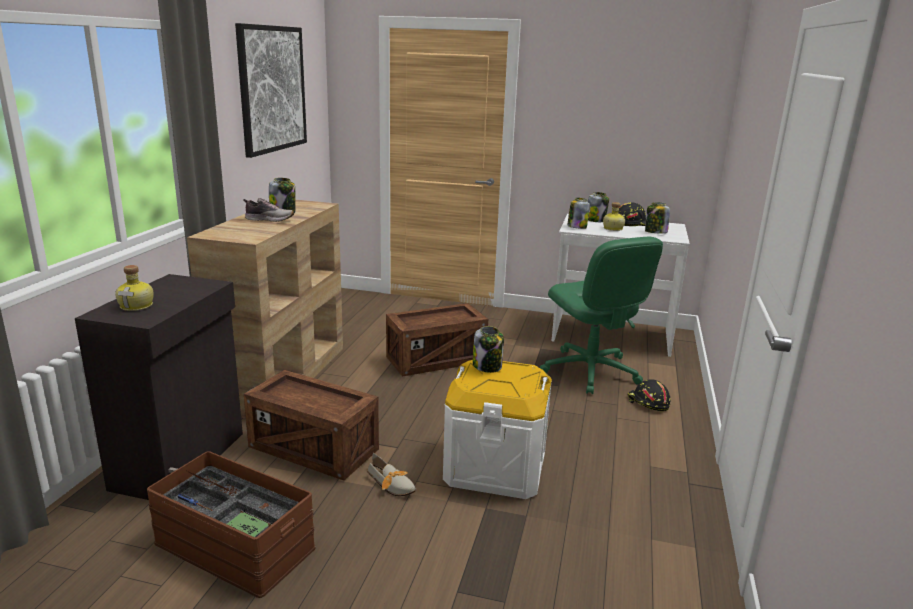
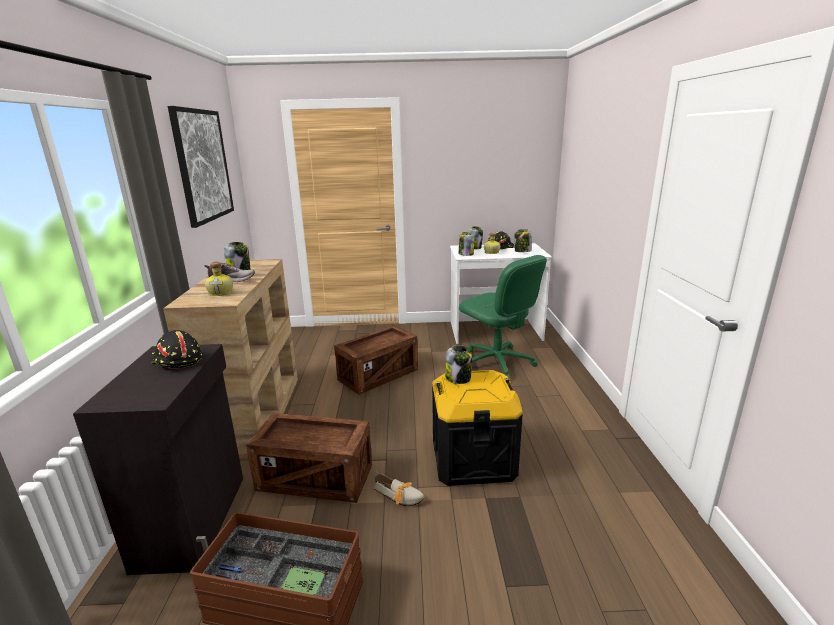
camera: 15 degrees left, 0 degrees up
(137, 306) = (138, 386): bottle -> bottle (221, 292)
(495, 467) = (473, 458): white storage box -> black storage box
(648, 403) = (550, 379): black hard hat -> black hard hat (176, 360)

